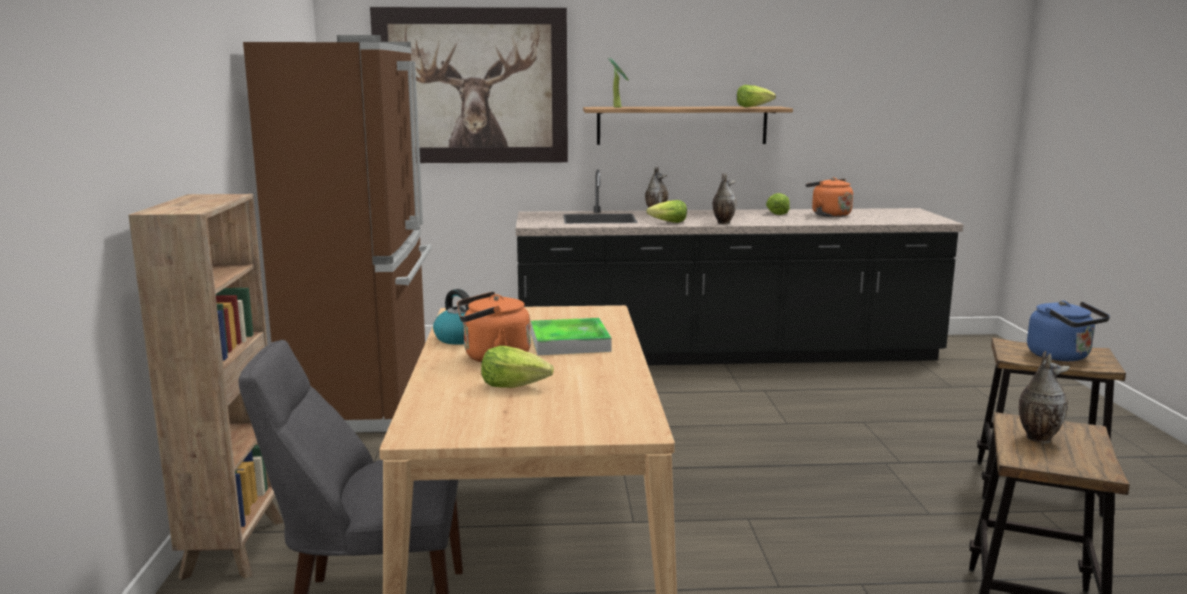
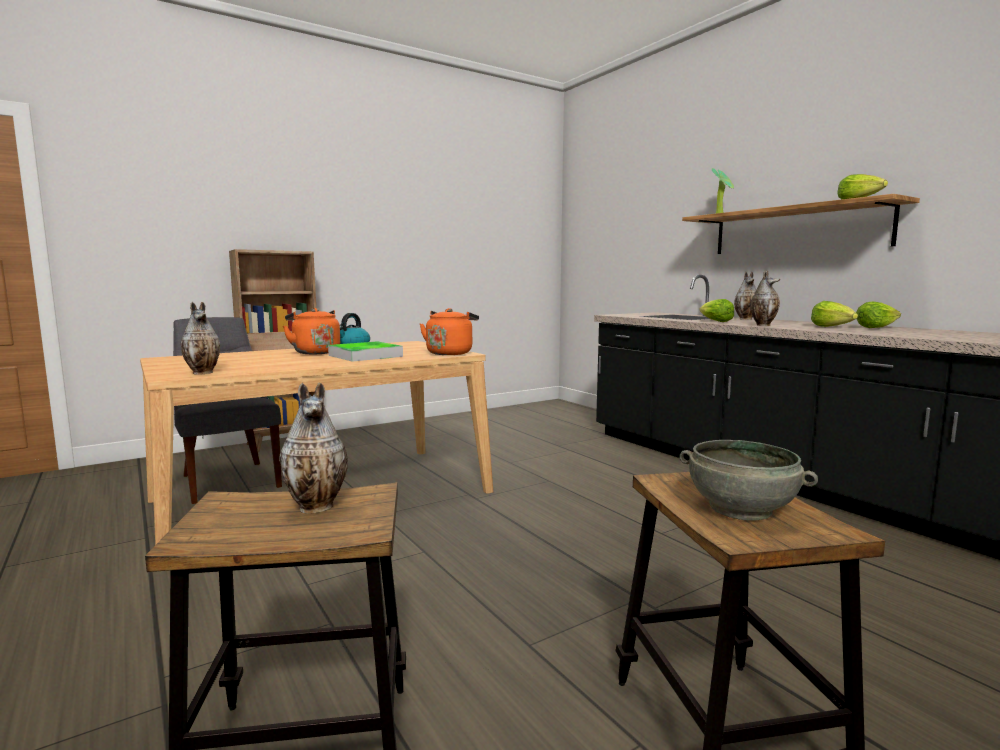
camera: 60 degrees right, 5 degrees down
(366, 398) = (488, 420): brown fridge -> none
(471, 86) = (635, 210): picture -> none
(514, 385) = (258, 358): lettuce -> lettuce (832, 327)
(624, 415) = (204, 372): none -> vase
(828, 215) = (938, 333): orange kettle -> orange kettle (450, 353)
(1062, 356) = (740, 509): blue kettle -> grey bowl

